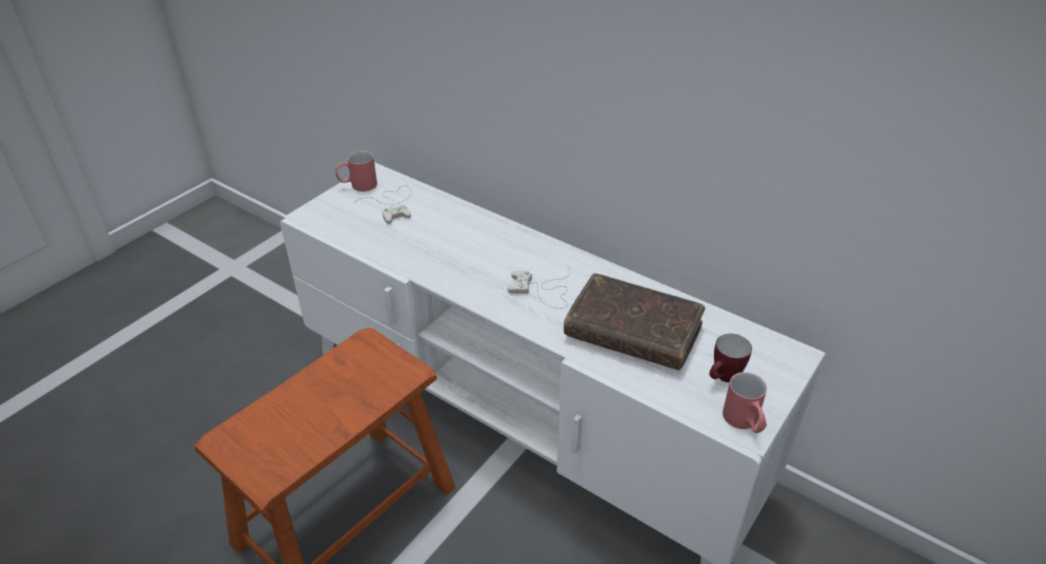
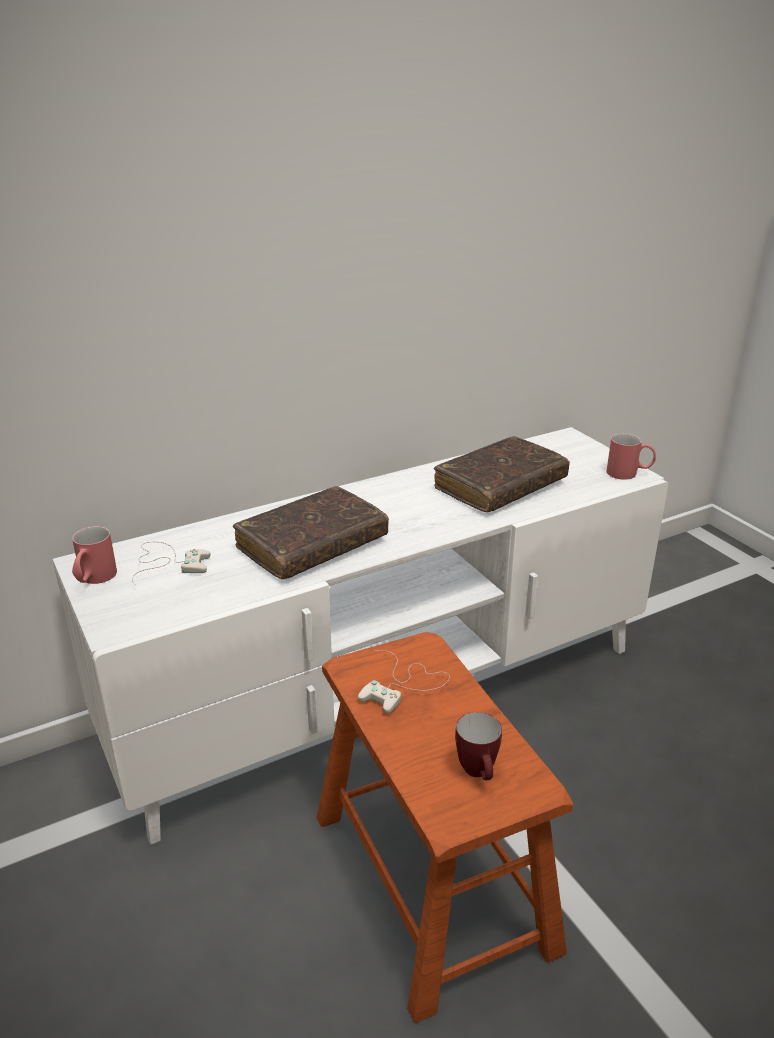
camera: 65 degrees left, 10 degrees down
(454, 257) = (312, 545): none -> brown book
(543, 291) = (411, 511): white game controller -> white game controller (403, 685)
(723, 379) = (578, 467): mug -> mug (479, 774)

